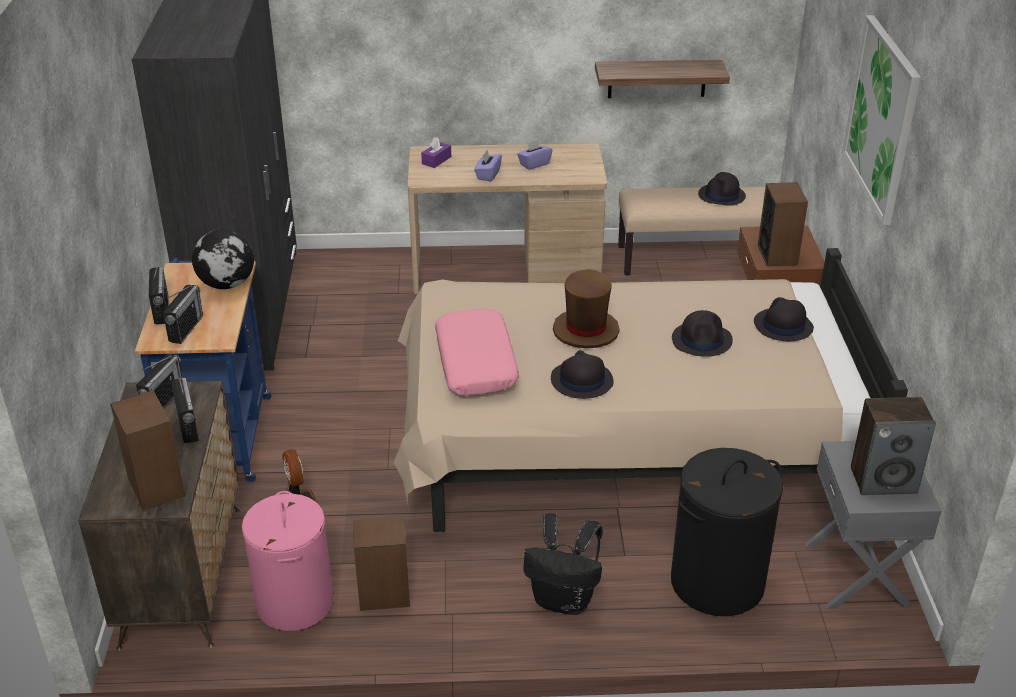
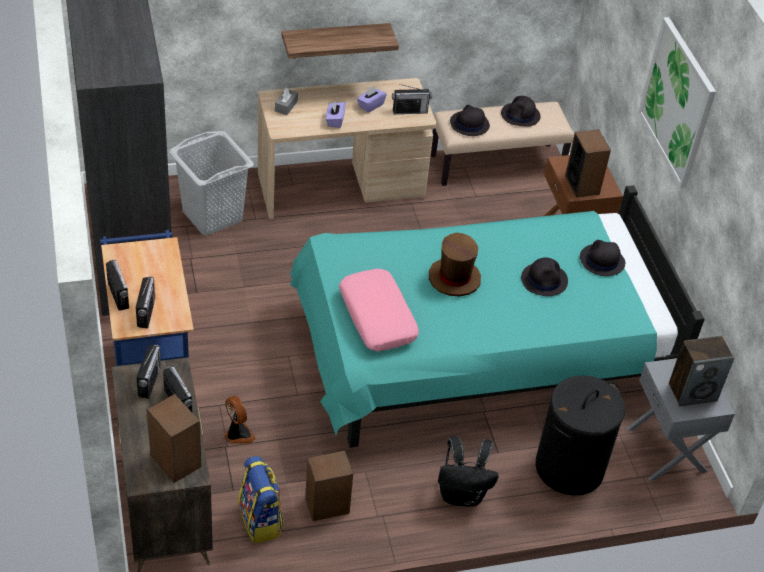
camera: 15 degrees left, 10 degrees up
(227, 284) = (163, 263): globe -> none
(295, 603) = (261, 520): pink laundry basket -> backpack
(351, 286) = (212, 215): none -> grey laundry basket
(436, 160) = (286, 106): purple tissue box -> grey tissue box
(579, 171) = (410, 111): none -> radio
(581, 381) = (462, 327): black hat -> black hat (469, 124)
(622, 444) = (476, 354): beige bed -> turquoise bed
(657, 78) = (469, 25): shelf -> shelf (335, 40)

